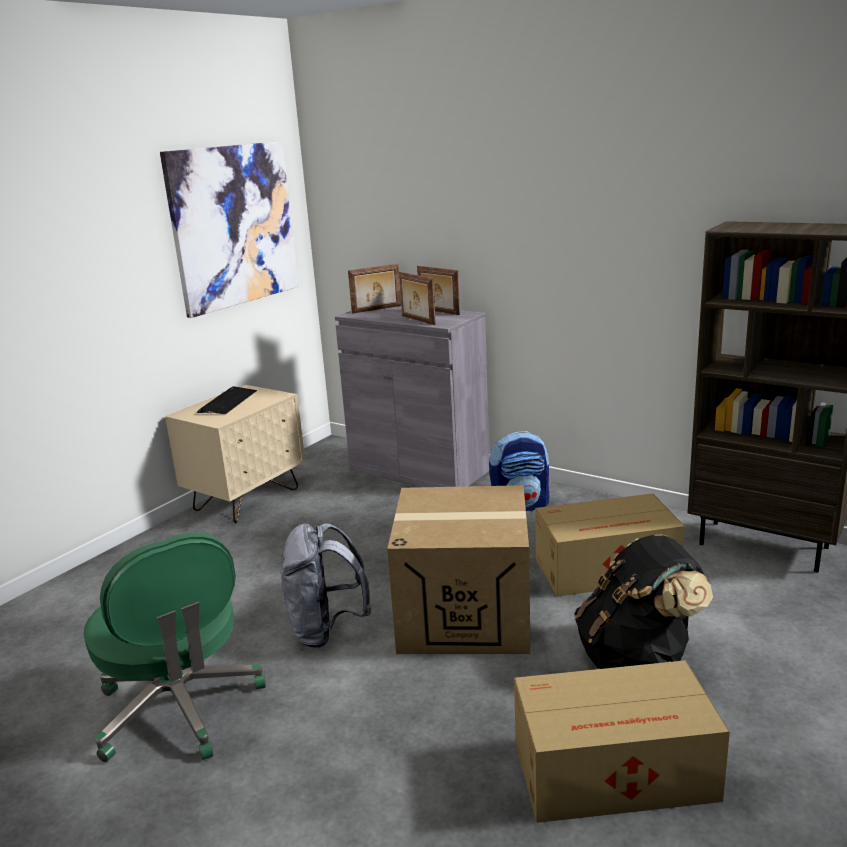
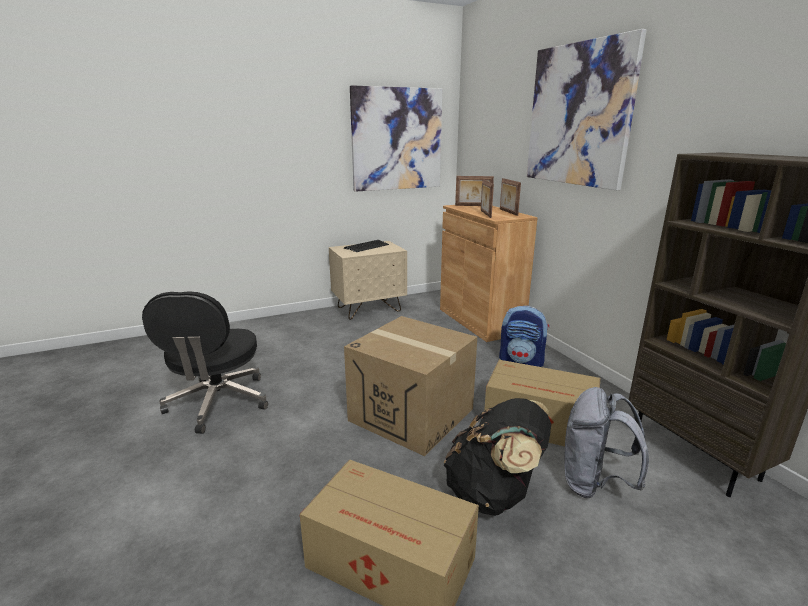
camera: 30 degrees right, 0 degrees up
(180, 709) = (218, 403): green office chair -> black office chair
(327, 630) = (328, 392): grey backpack -> grey backpack (594, 483)
(419, 470) = (480, 321): grey cabinet -> brown cabinet
(529, 180) = (578, 115): none -> picture

